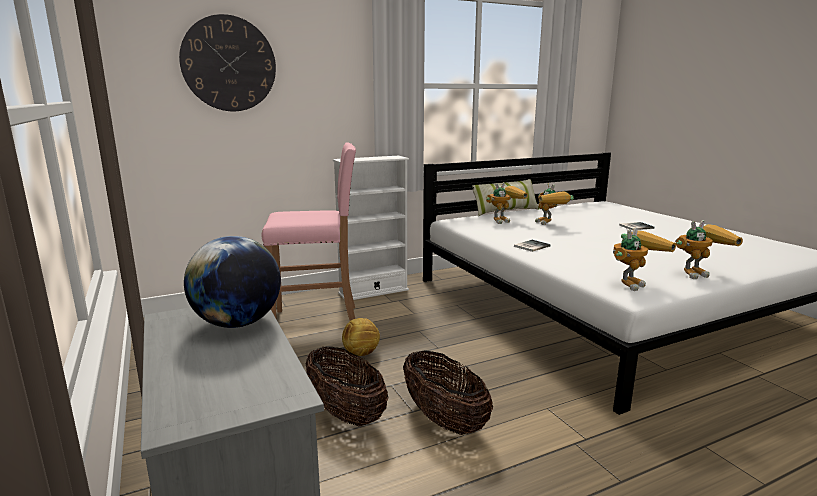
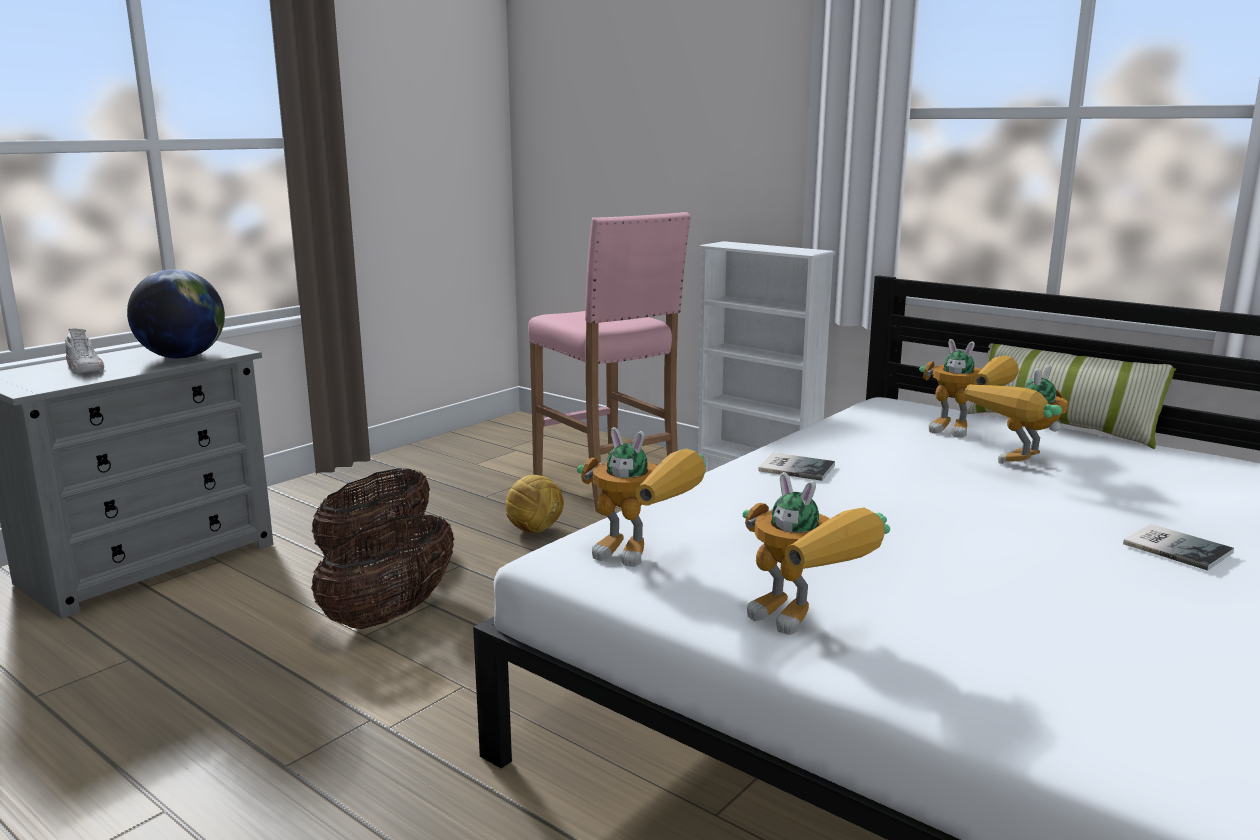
camera: 65 degrees right, 0 degrees up
(221, 367) = (85, 368): none -> white shoe
(229, 64) = (631, 86): wall clock -> none

